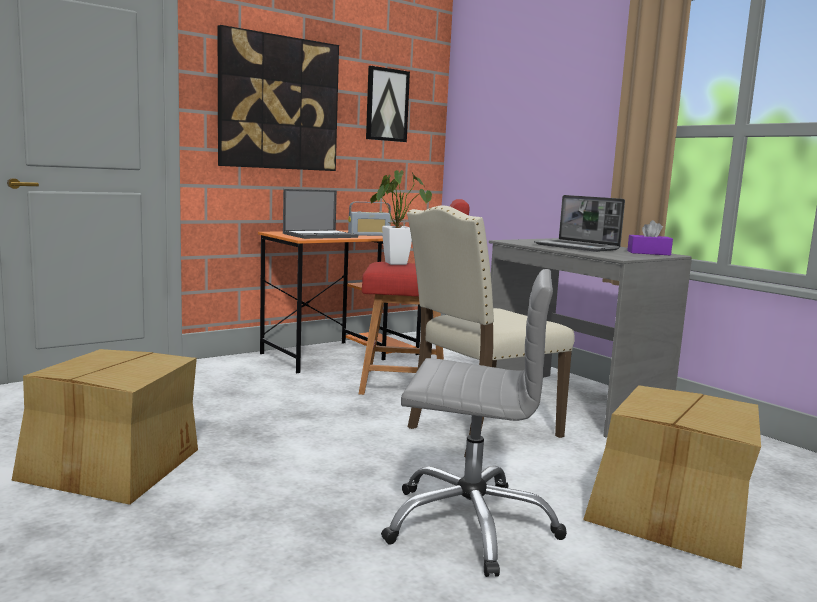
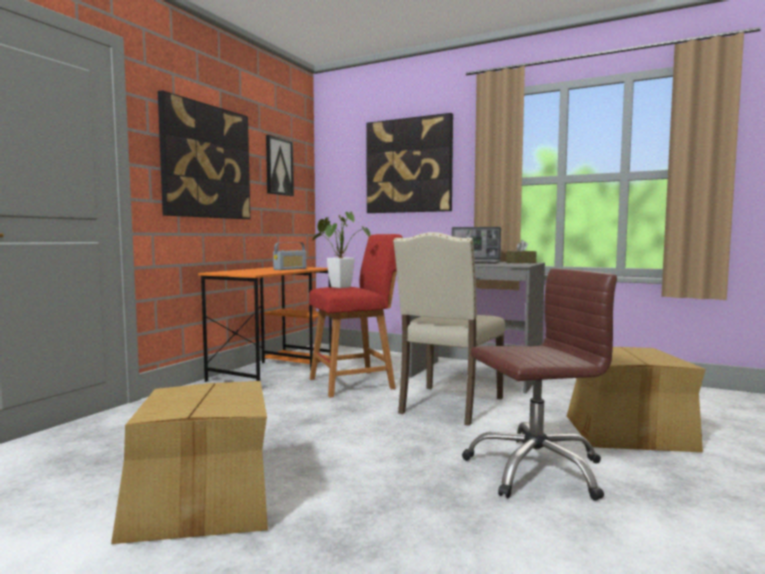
camera: 25 degrees left, 5 degrees down
(320, 235) = (258, 271): laptop -> none
(470, 524) = (535, 469): grey office chair -> brown office chair
(547, 104) = (409, 166): none -> picture
(648, 253) = (521, 262): purple tissue box -> brown tissue box

